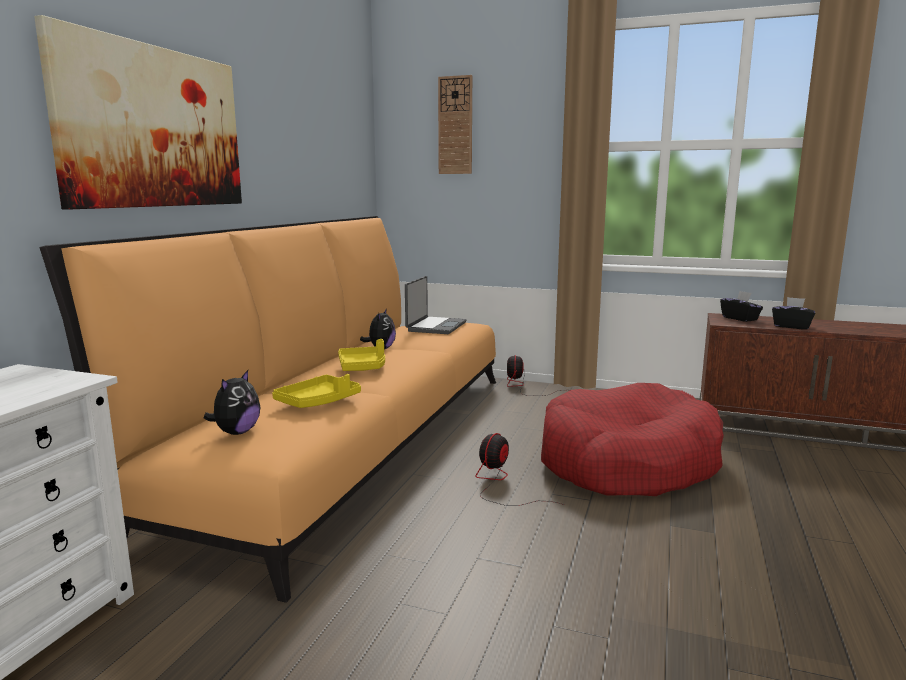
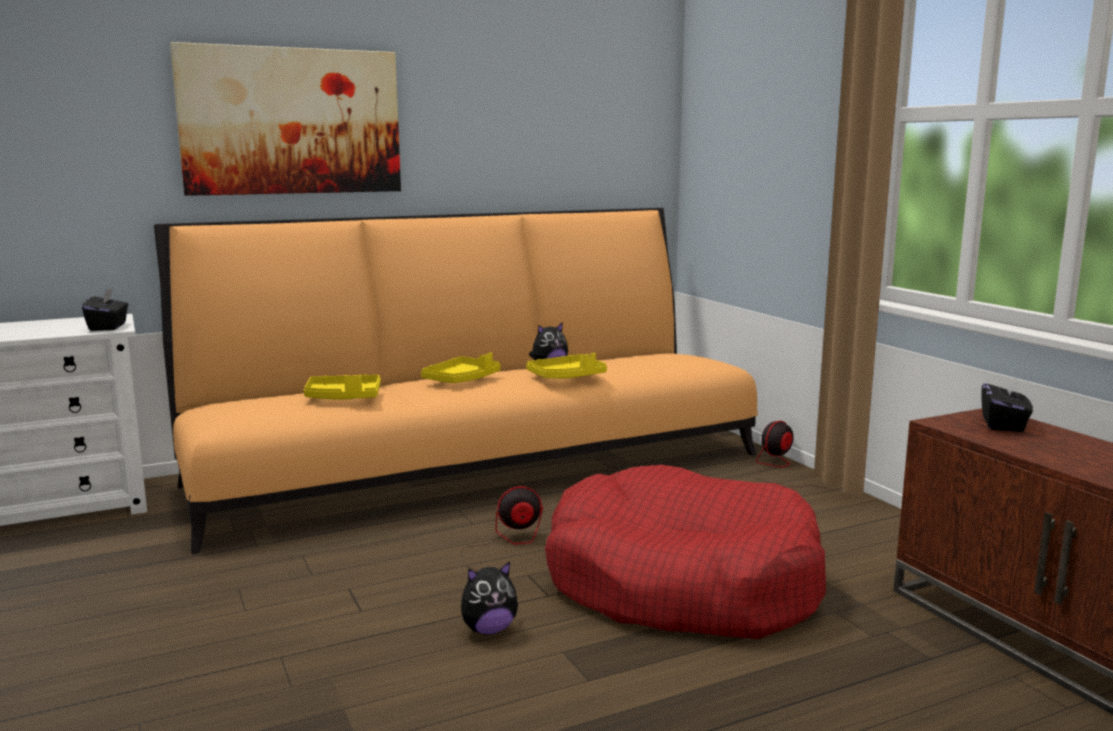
camera: 45 degrees right, 0 degrees up
(236, 432) = (245, 404): plush toy -> plush toy (488, 629)
(423, 349) = (567, 377): none -> yellow tray
(435, 327) = (657, 358): laptop -> none
(455, 125) = (749, 87): wall clock -> none
(791, 326) = (1044, 453): black tissue box -> black tissue box (108, 327)

